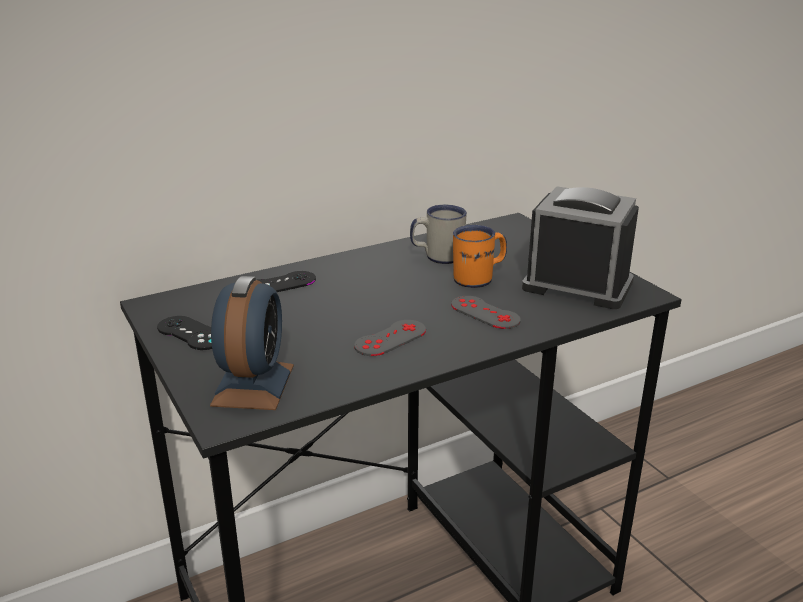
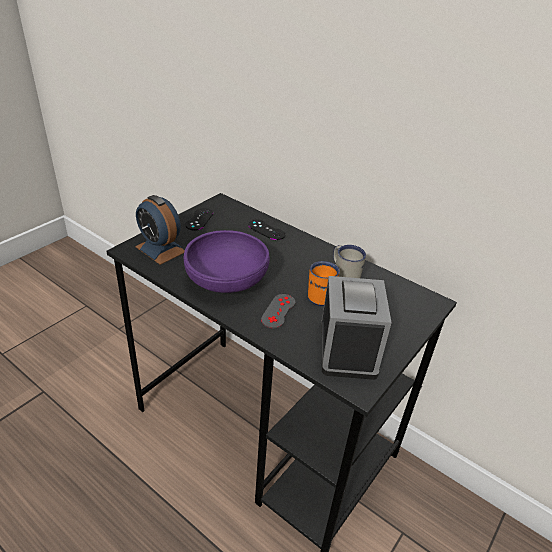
camera: 65 degrees right, 10 degrees up
(253, 385) = (160, 249): alarm clock -> alarm clock turned 60 degrees clockwise
(390, 338) = (226, 280): grey game controller -> purple bowl

